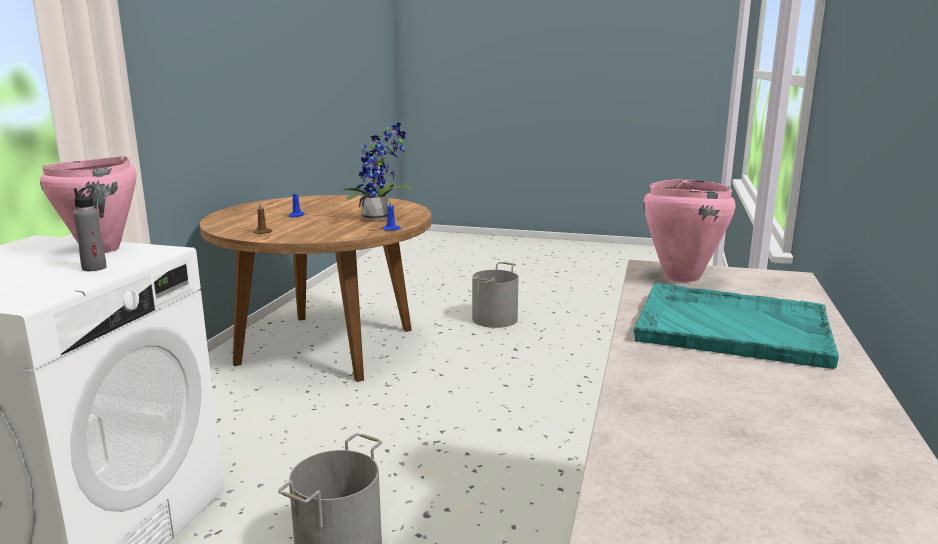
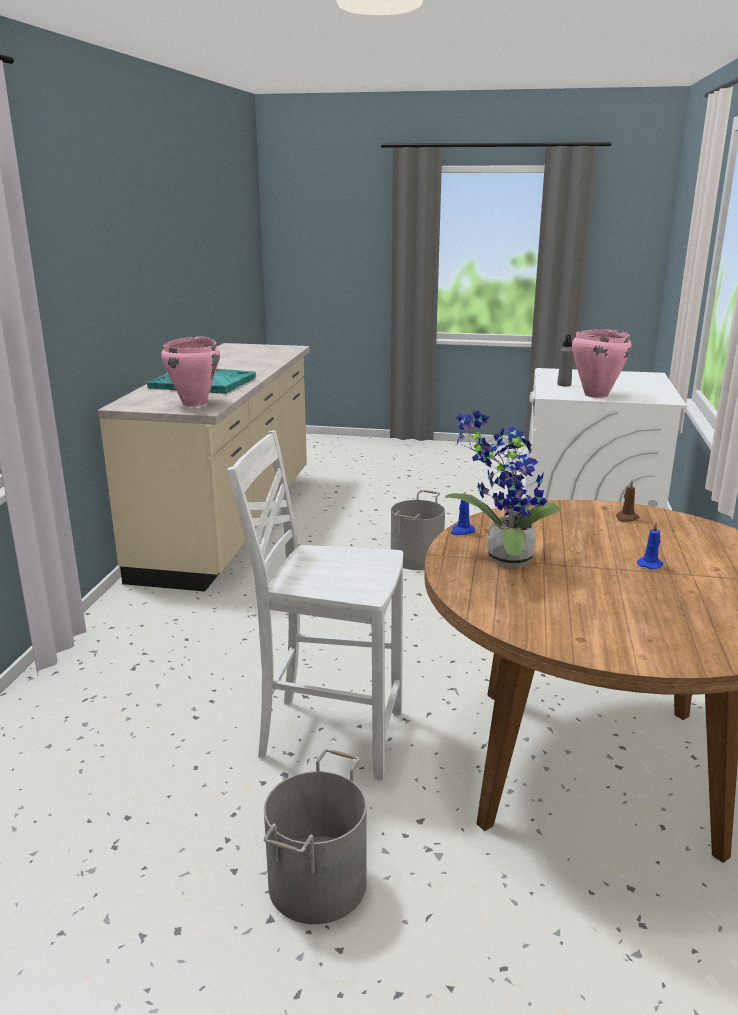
camera: 175 degrees right, 5 degrees up
(488, 364) = (328, 734): none -> white chair

